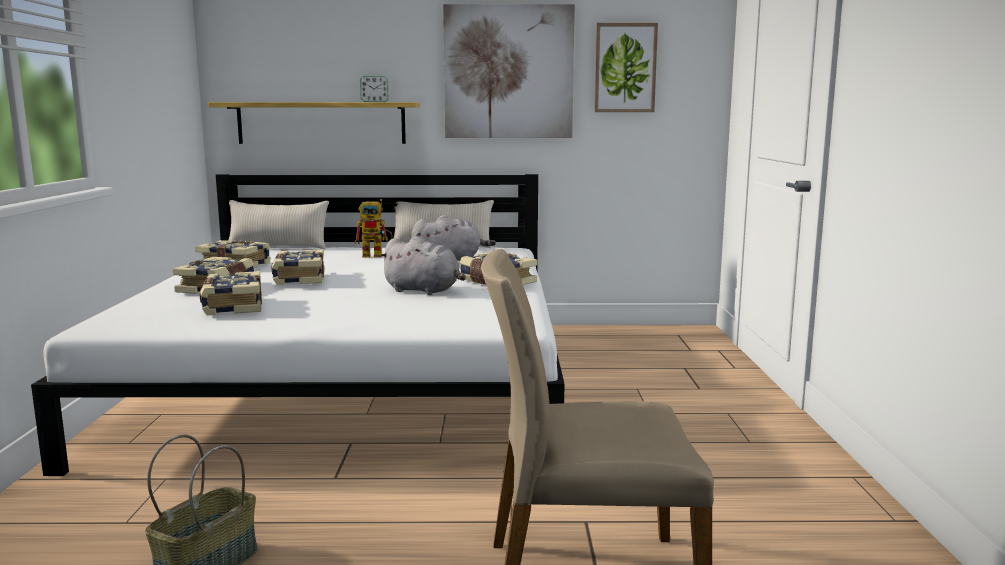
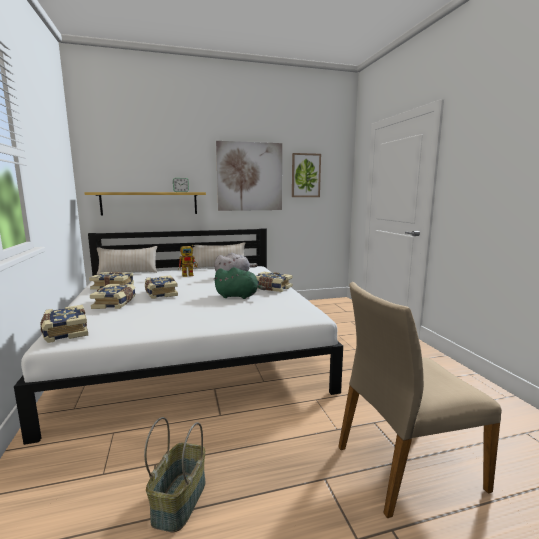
camera: 15 degrees left, 0 degrees up
(232, 307) = (136, 316): book -> book (65, 332)
(424, 291) = (239, 296): grey plush toy -> green plush toy

